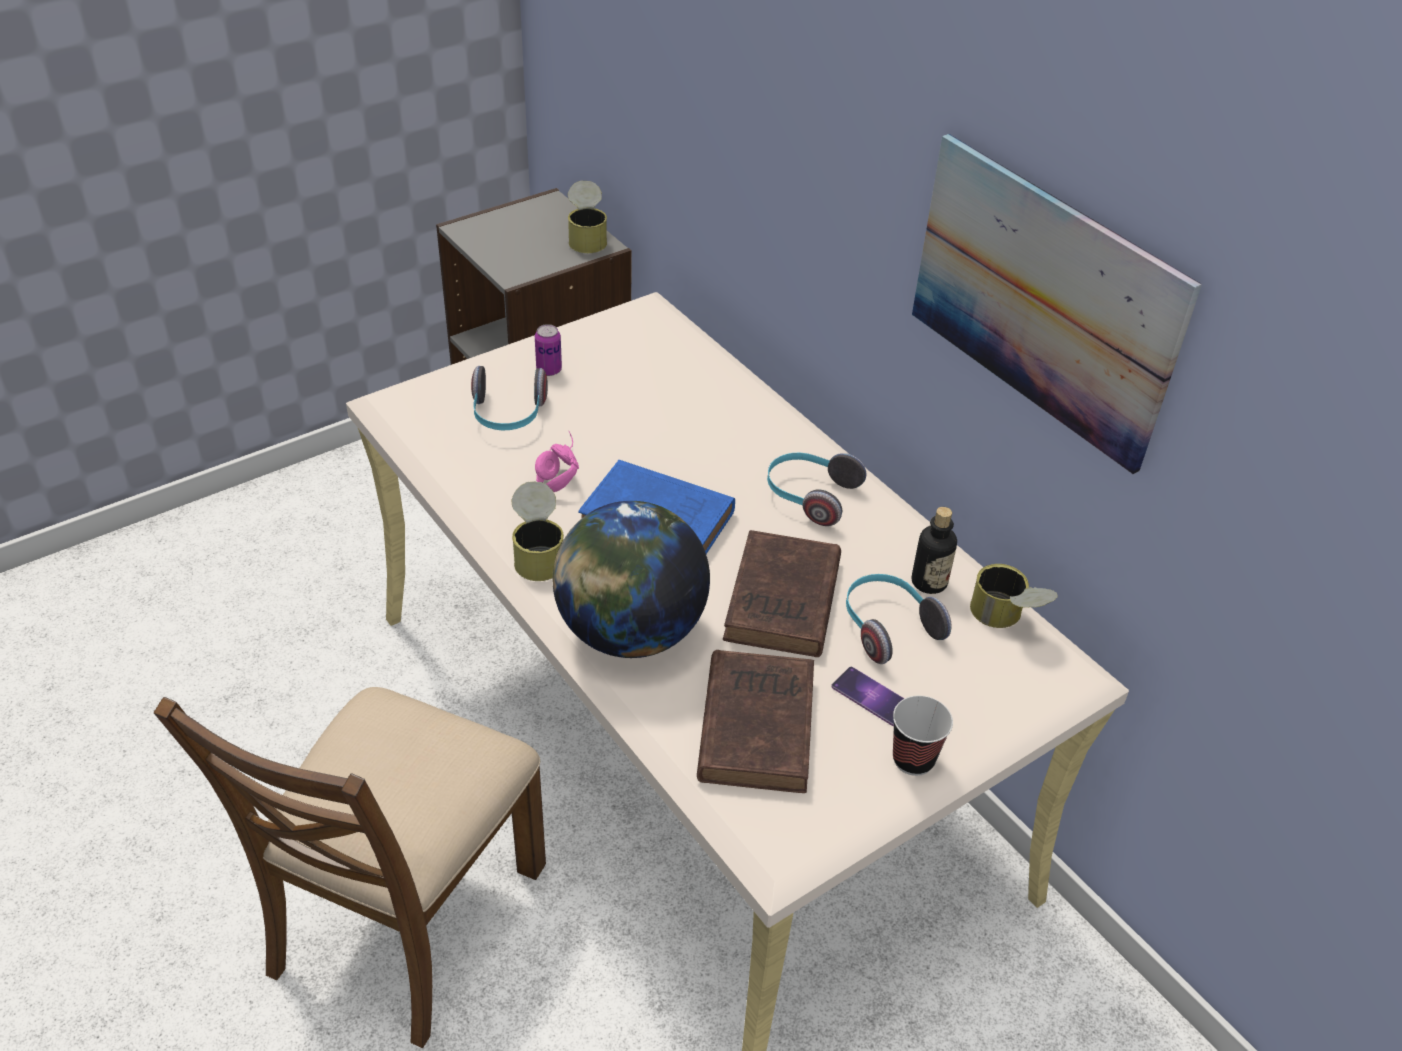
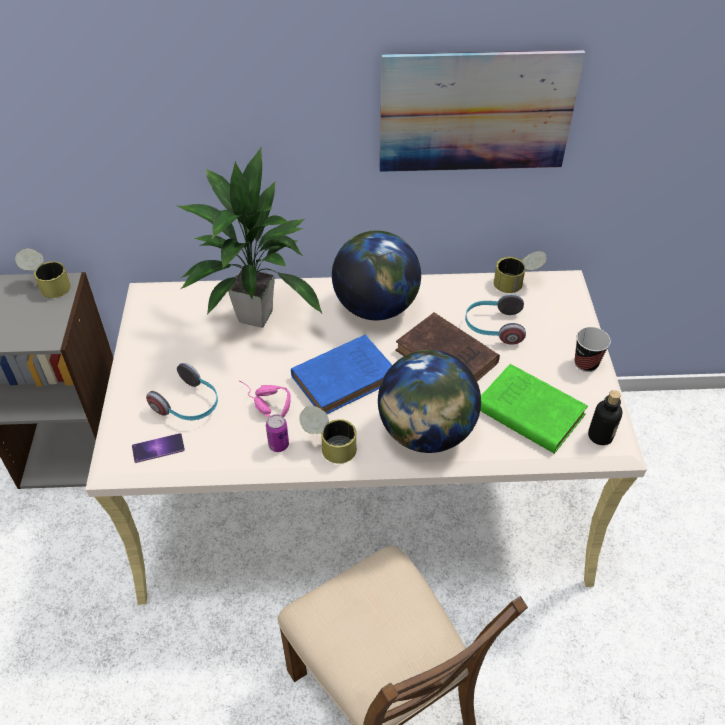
camera: 55 degrees left, 5 degrees up
(549, 370) = (163, 366): can -> can (278, 445)
(688, 402) = (254, 317): none -> potted plant
(756, 723) = (527, 411): brown book -> green book
(809, 496) = (376, 307): headphones -> globe
(872, 696) = (536, 357): phone -> phone (158, 448)
(929, 582) = (473, 296): bottle -> bottle (600, 436)

